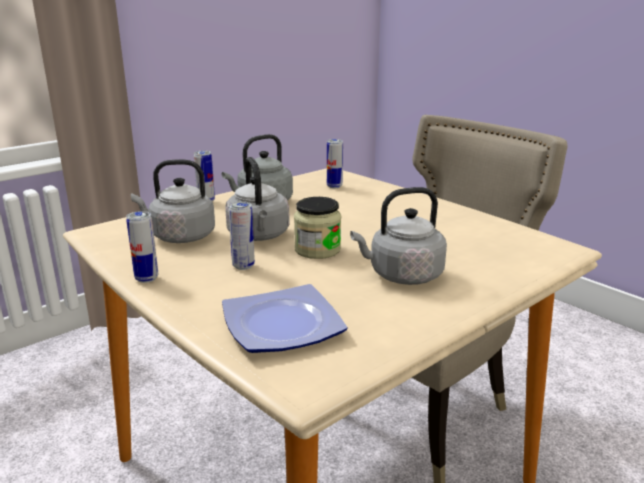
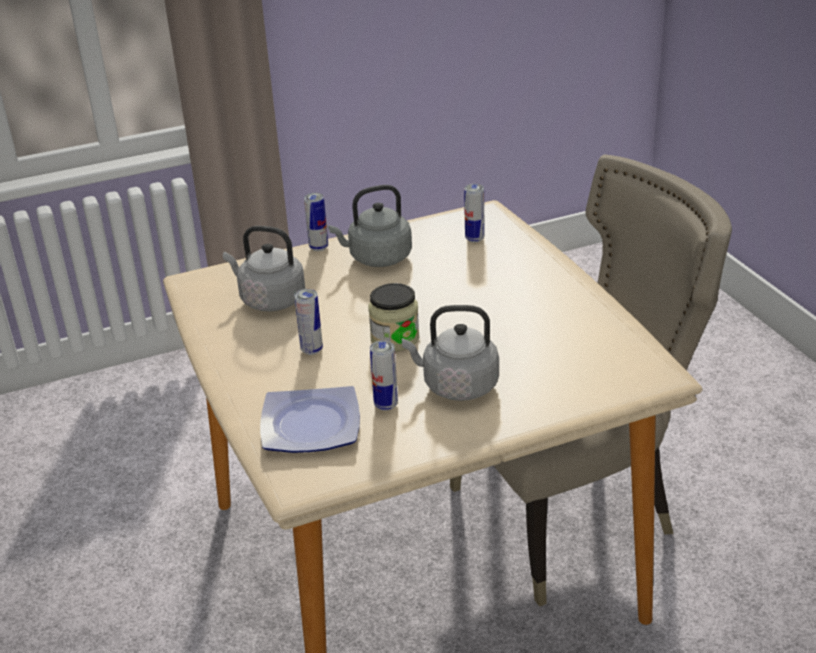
camera: 20 degrees right, 10 degrees up
(146, 278) = (218, 352): can -> can (386, 405)
(259, 236) = (347, 310): grey kettle -> none

